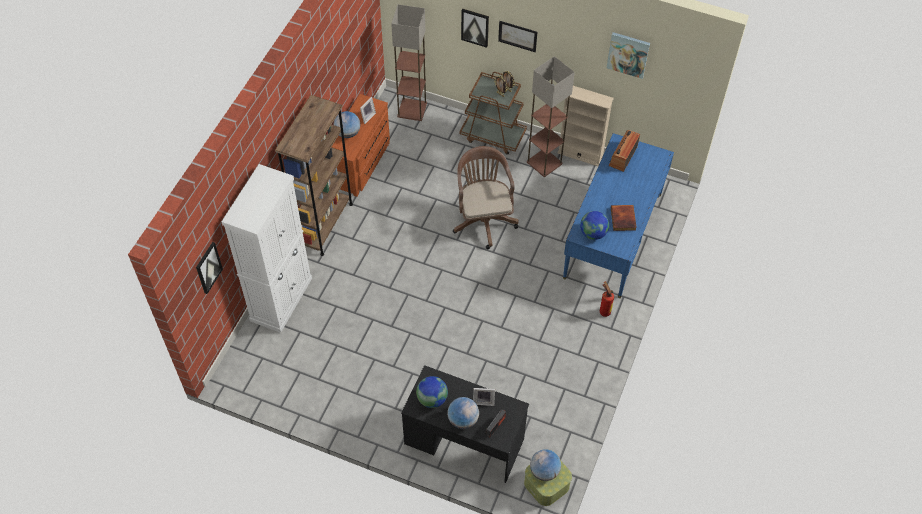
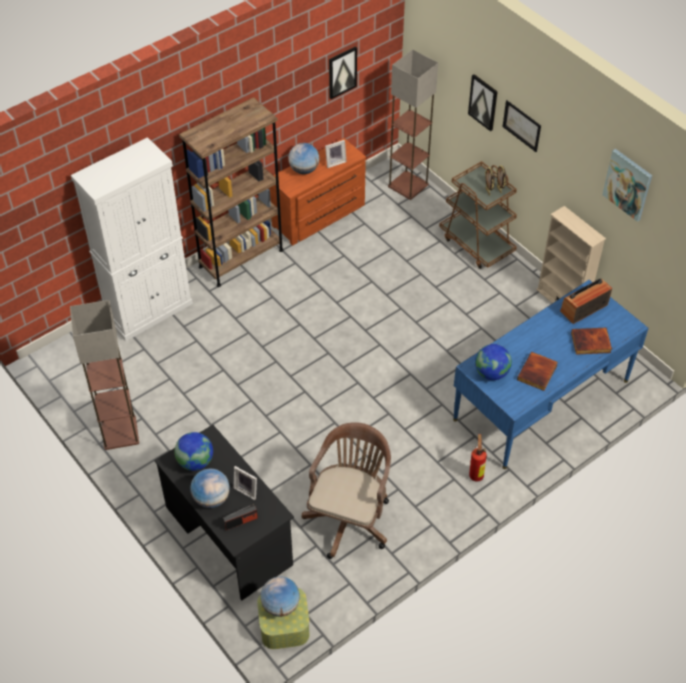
camera: 30 degrees right, 5 degrees down
(208, 267) = (43, 221): picture -> picture (342, 72)
(483, 219) = (408, 321): brown office chair -> brown office chair (349, 517)
(545, 163) = (515, 293): floor lamp -> floor lamp (121, 433)
(644, 180) = (590, 343): none -> book

